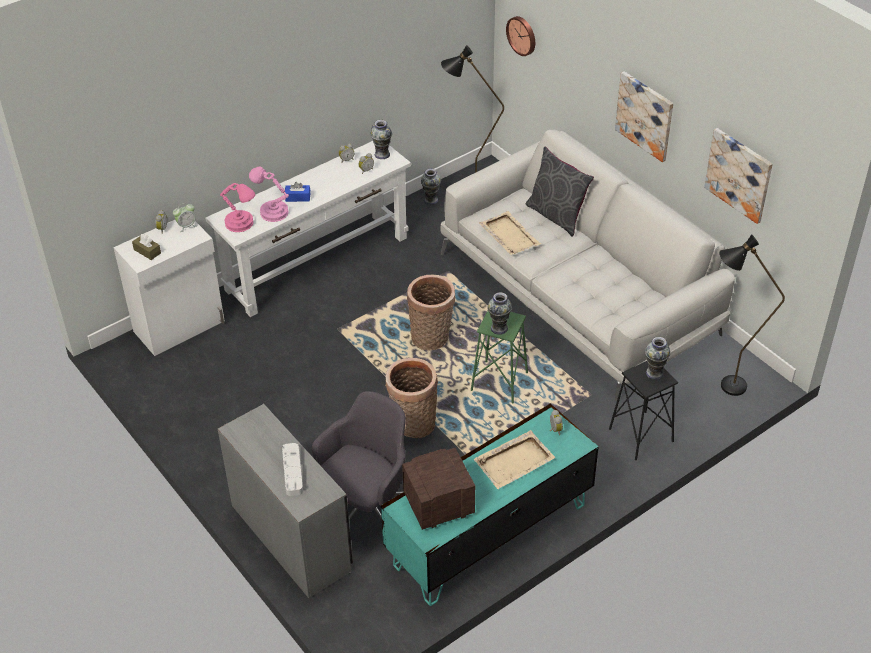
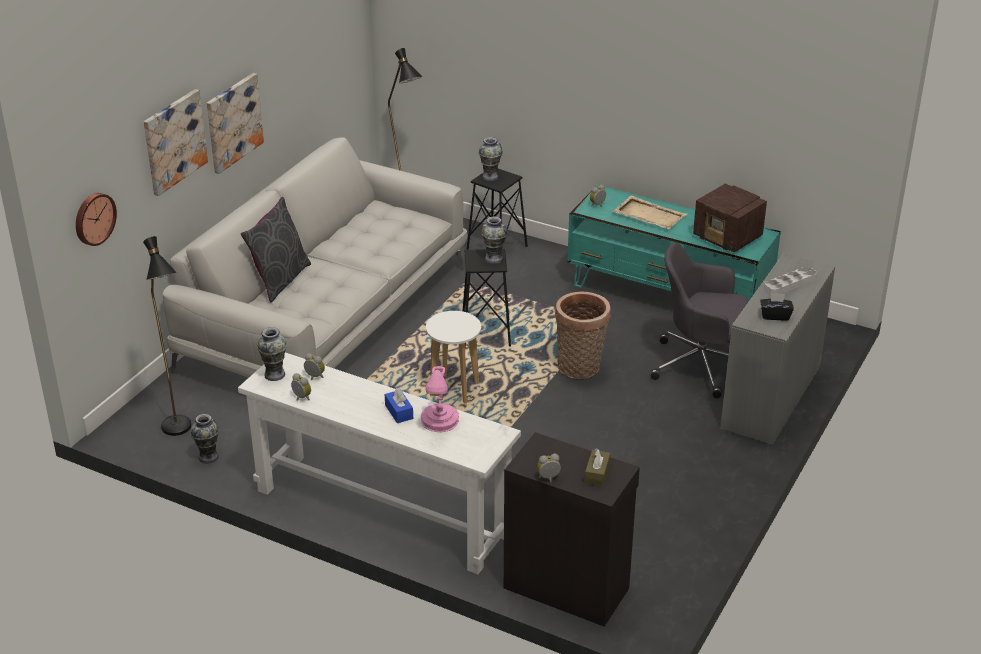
camera: 115 degrees left, 10 degrees down
(180, 326) = (566, 586): white cabinet -> black cabinet
(186, 226) = (528, 460): alarm clock -> none
(241, 224) = (477, 438): pink table lamp -> none
(255, 437) = (775, 315): none -> black tissue box
(432, 338) = (454, 389): basket -> white stool
(499, 382) = (486, 333): green stool -> black stool
(509, 235) = (331, 300): beige tray -> none
(739, 175) = (311, 65): picture -> picture (174, 141)

